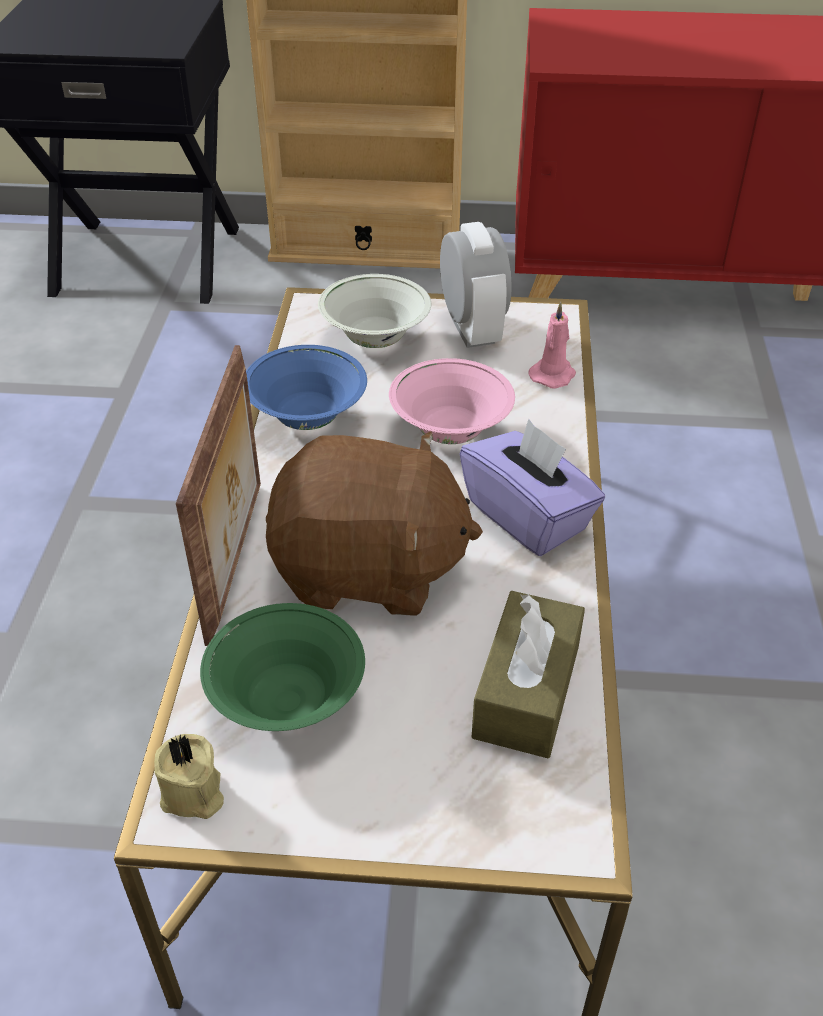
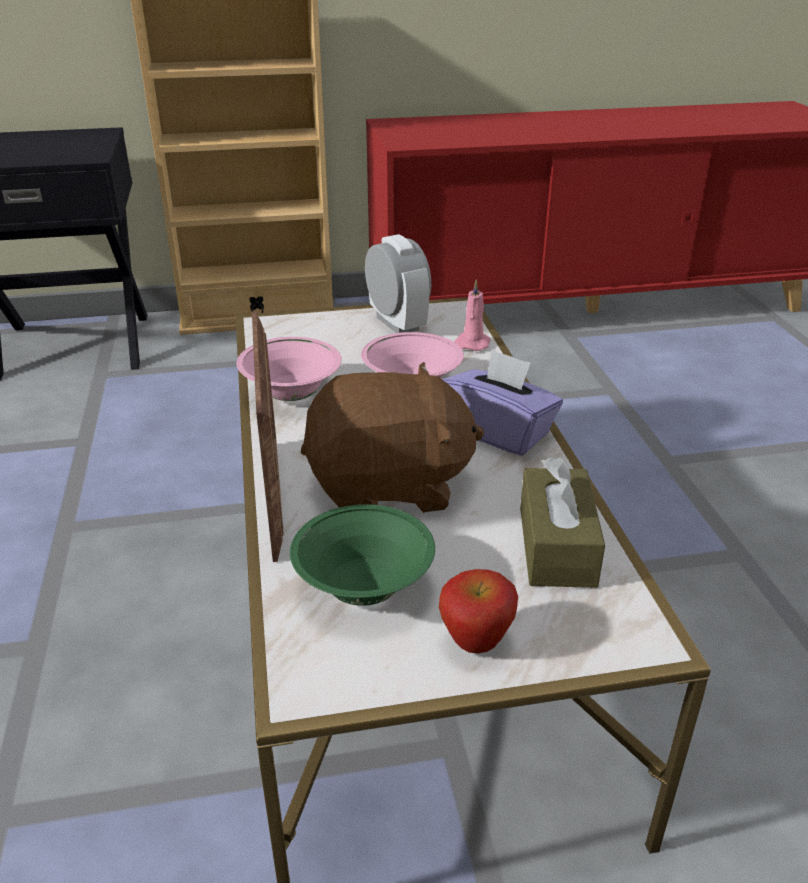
camera: 15 degrees left, 10 degrees down
(193, 794) = (310, 673): beige candle -> none
(307, 418) = (291, 395): blue bowl -> pink bowl
(375, 339) = (323, 339): white bowl -> none
(380, 799) = (475, 643): none -> apple

